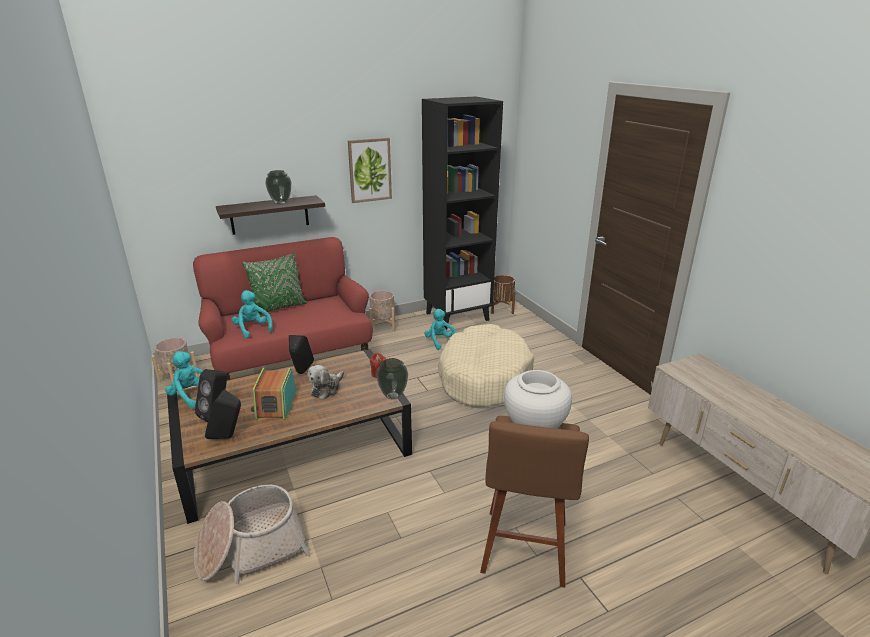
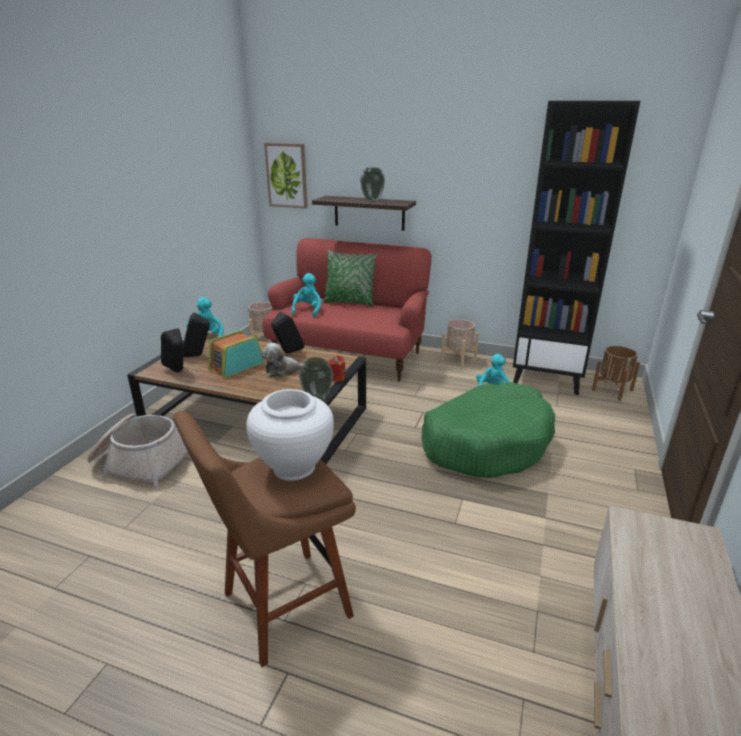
camera: 45 degrees right, 0 degrees up
(369, 170) = (477, 182): picture -> picture (287, 175)
(483, 377) = (486, 443): beige dog bed -> green dog bed

